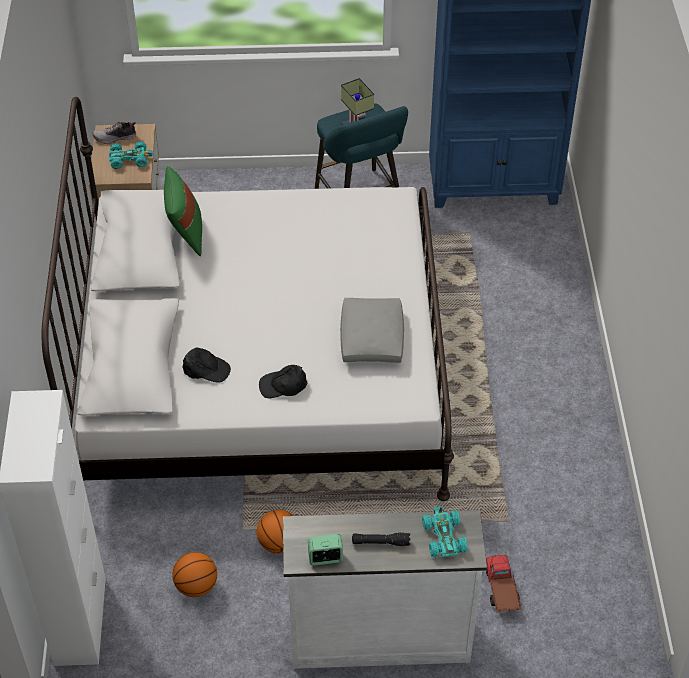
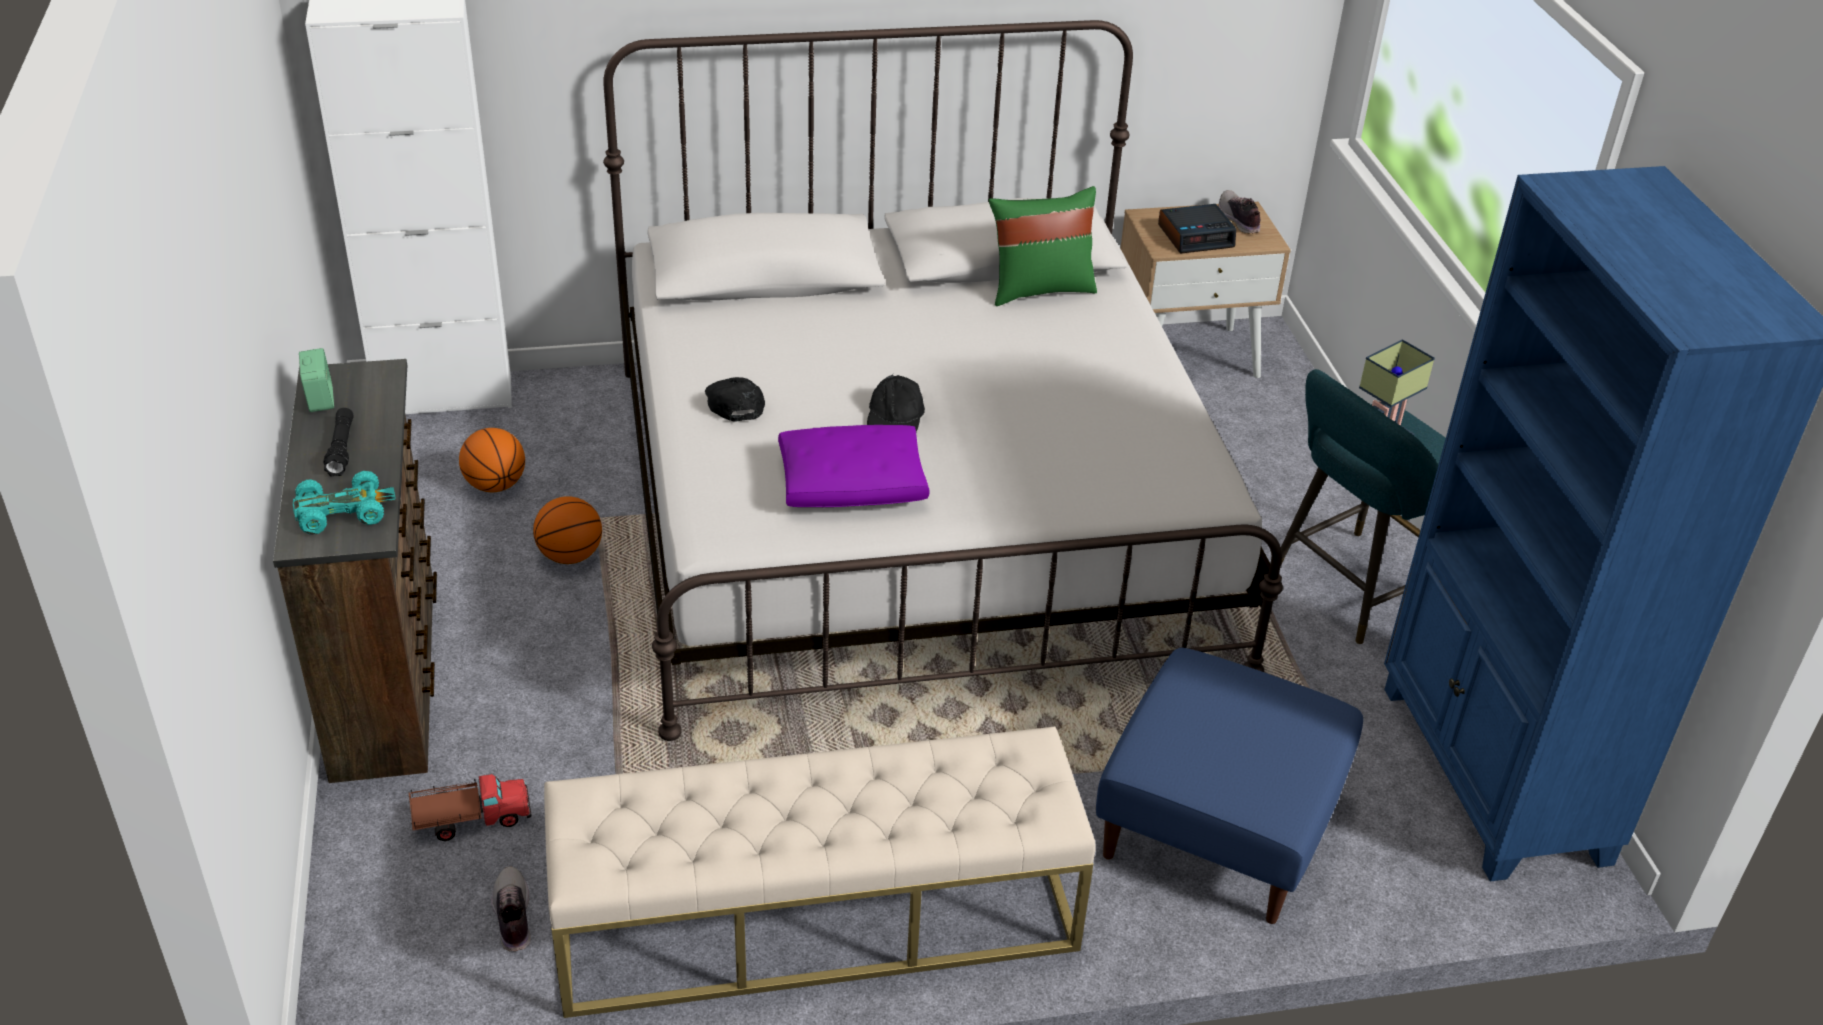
camera: 80 degrees right, 10 degrees down
(130, 159) = (1196, 236): turquoise toy car -> alarm clock
(206, 369) = (758, 331): black cap -> black cap (895, 417)
(371, 338) = (853, 484): grey pillow -> purple pillow
(378, 637) = (389, 673): white dresser -> brown dresser
(521, 285) = (1219, 826): none -> blue ottoman
(571, 569) = (512, 917): none -> shoe
(575, 443) = (815, 920): none -> beige bench

